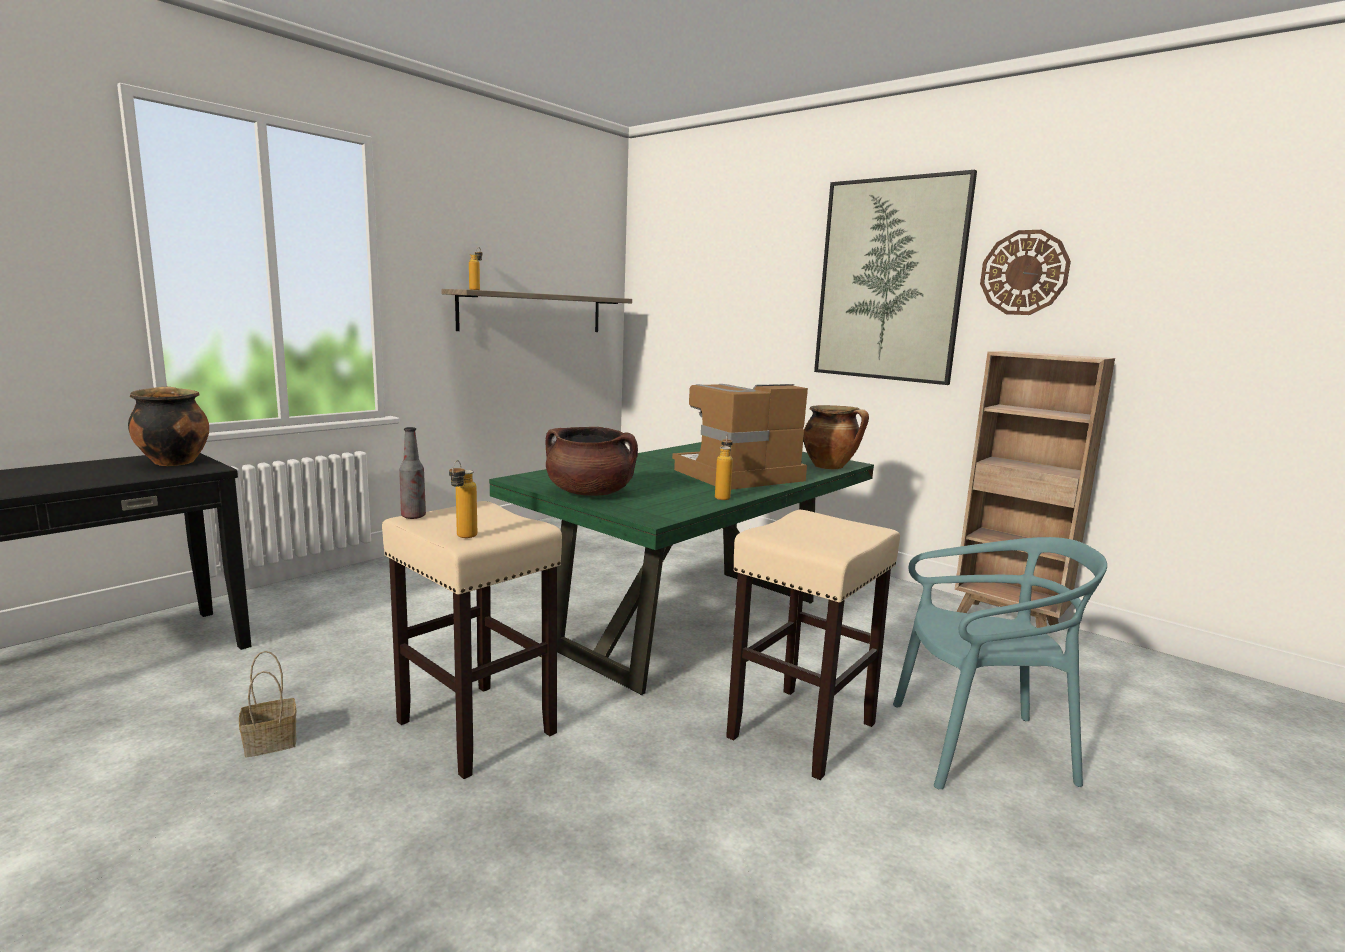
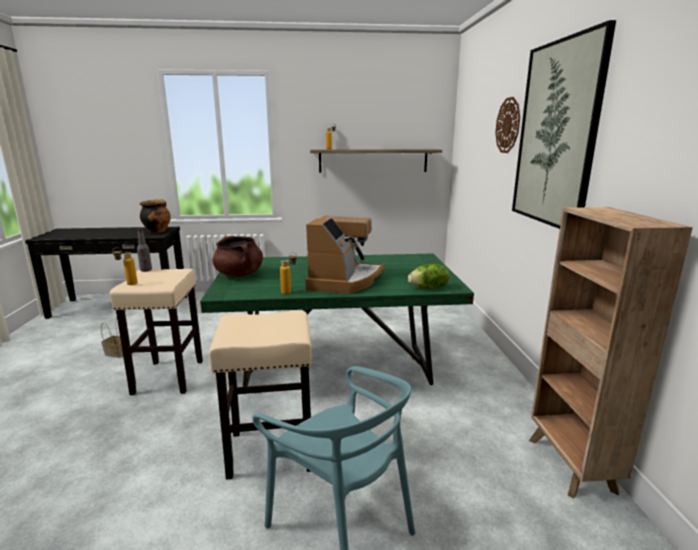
camera: 45 degrees right, 5 degrees up
(737, 476) = (344, 281): coffee machine -> coffee machine turned 90 degrees clockwise
(830, 467) = (429, 288): cooking pot -> lettuce
(1024, 273) = (638, 125): wall clock -> wall clock (508, 125)

